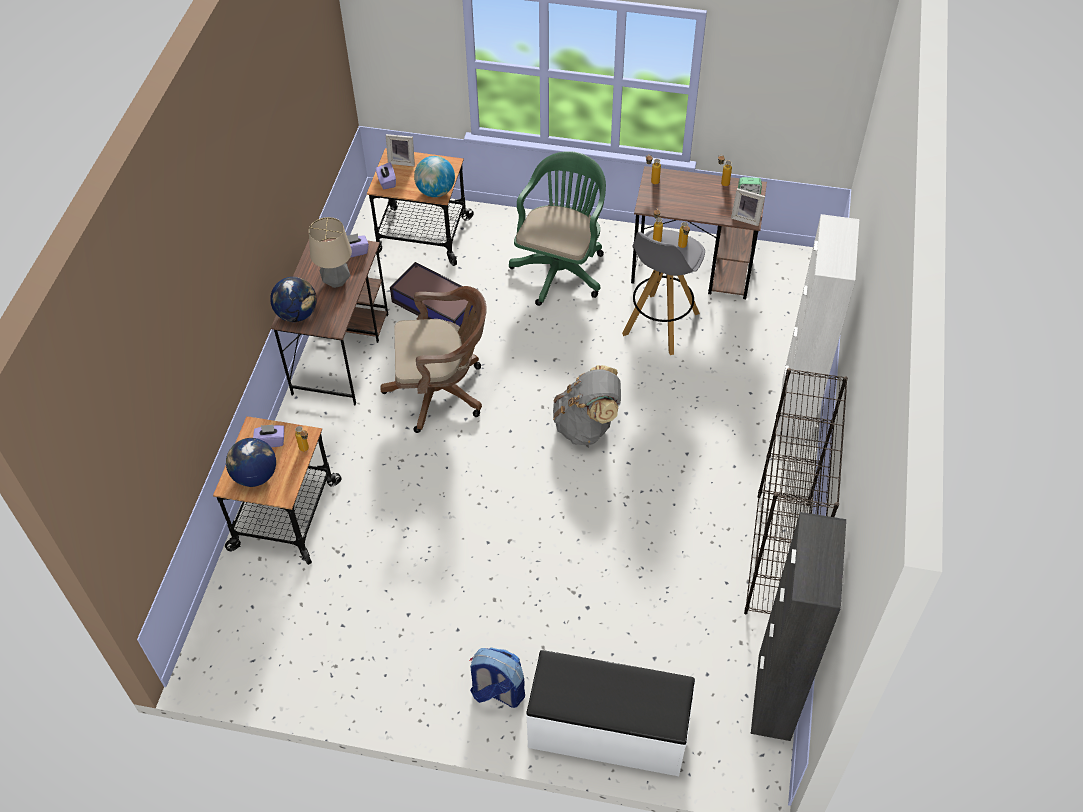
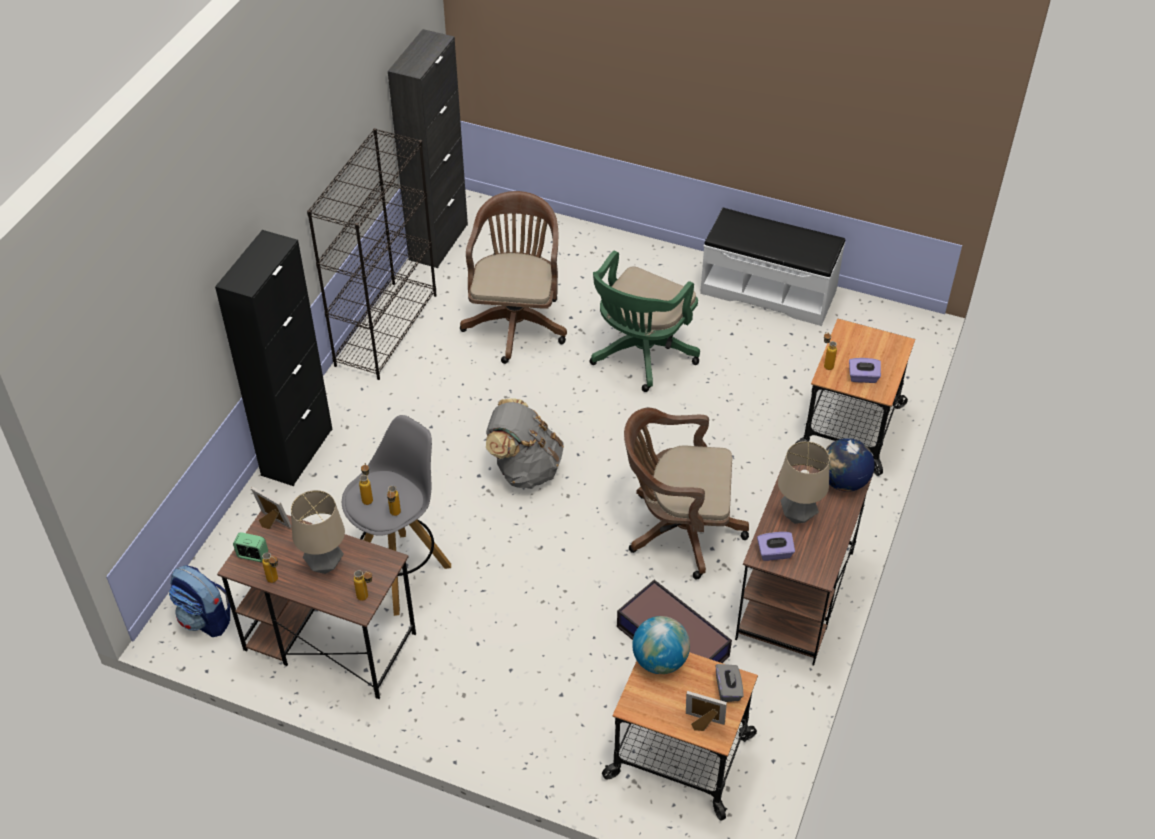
camera: 170 degrees left, 5 degrees down
(255, 476) = (875, 349): globe -> none
(386, 182) = (728, 689): purple tissue box -> grey tissue box
(497, 691) = (661, 273): backpack -> backpack (206, 619)
(561, 268) = (499, 670): green office chair -> green office chair (640, 356)
(608, 731) = (577, 239): white bench -> white bench (768, 291)
(644, 592) = (516, 321): none -> brown office chair
(691, 197) = (325, 565): none -> table lamp
(796, 409) = (297, 452): white cabinet -> black cabinet

